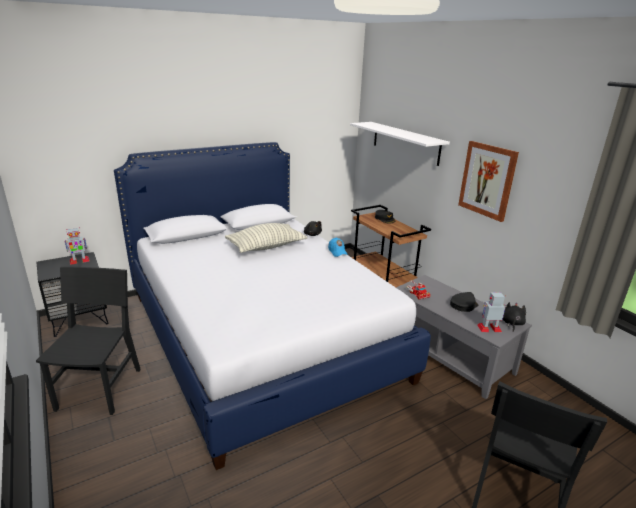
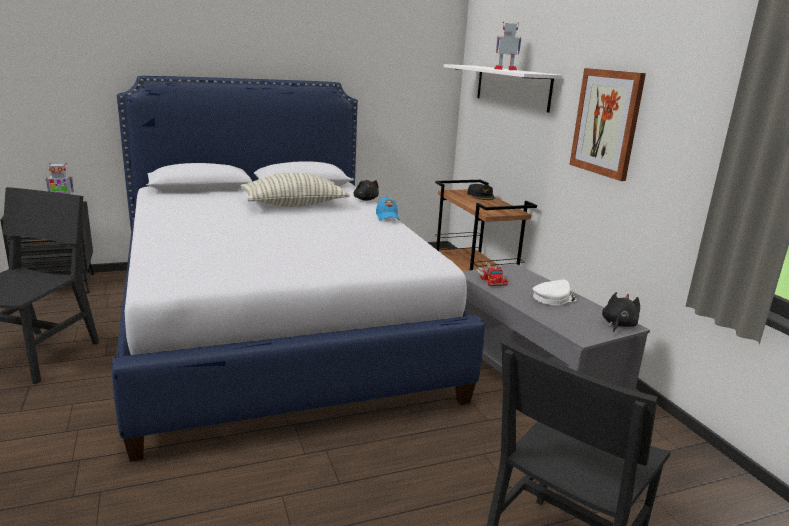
camera: 10 degrees right, 5 degrees down
(463, 305) = (553, 298): black cap -> white cap
(489, 328) = (579, 326): toy robot -> toy robot (505, 69)

